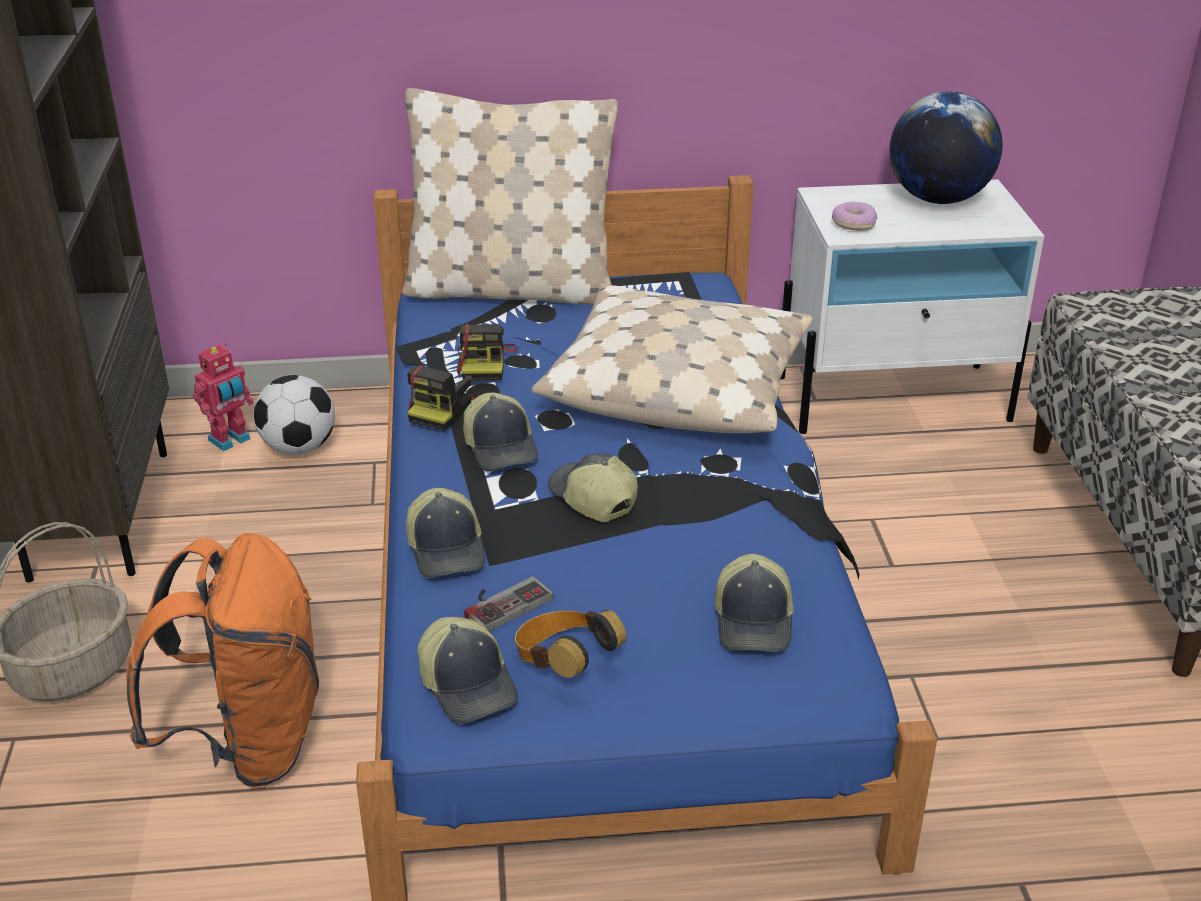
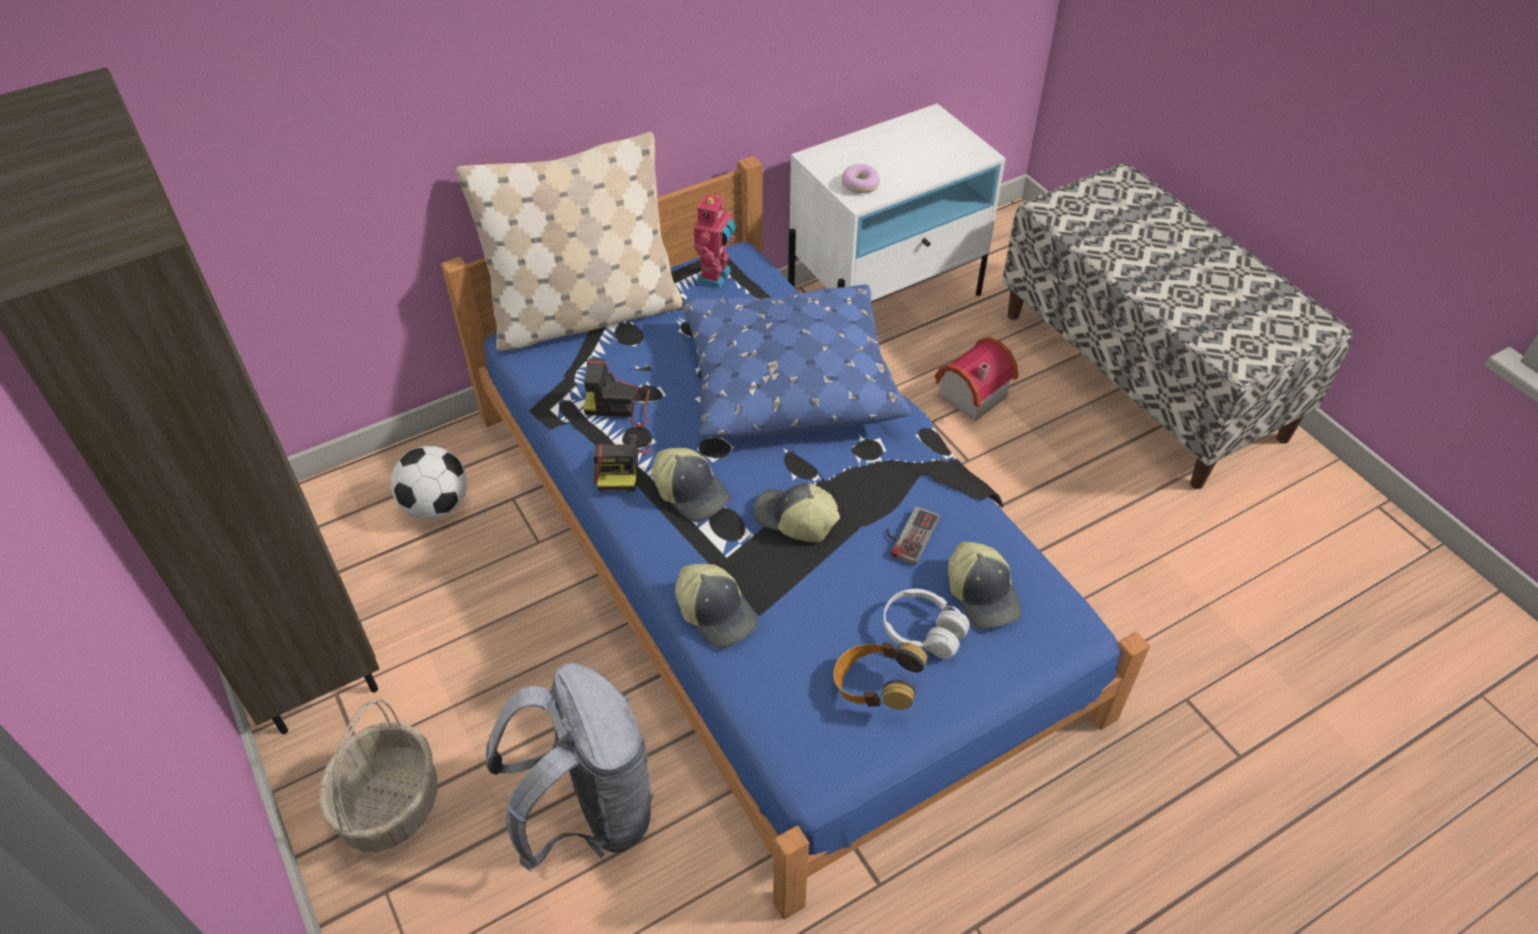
camera: 25 degrees left, 15 degrees up
(231, 440) = (369, 518): toy robot -> toy robot (716, 277)
(248, 743) = (588, 812): orange backpack -> grey backpack
(469, 685) = (818, 737): cap -> none
(485, 362) = (620, 405): camera -> camera turned 120 degrees clockwise
(503, 602) = (792, 648): game controller -> game controller (907, 534)
(658, 632) = (922, 631): none -> white headphones
(677, 385) = (788, 379): beige pillow -> blue pillow
(934, 506) = (968, 394): none -> toy house
(938, 199) = (907, 139): globe -> none

